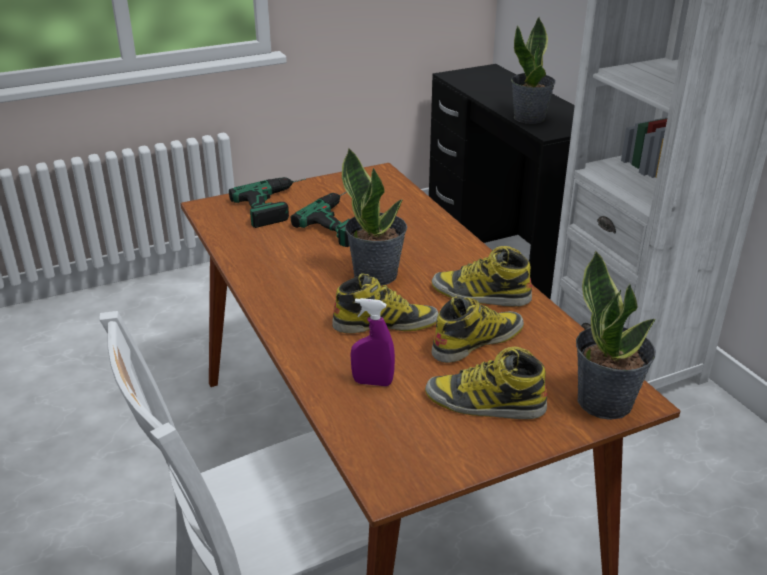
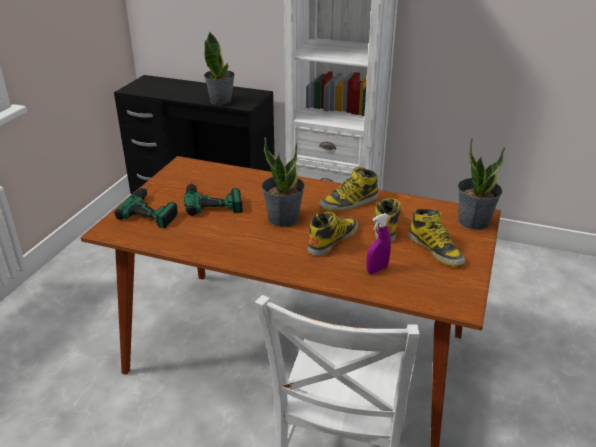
camera: 45 degrees left, 0 degrees up
(484, 403) = (435, 249): boot -> boot turned 90 degrees counterclockwise

